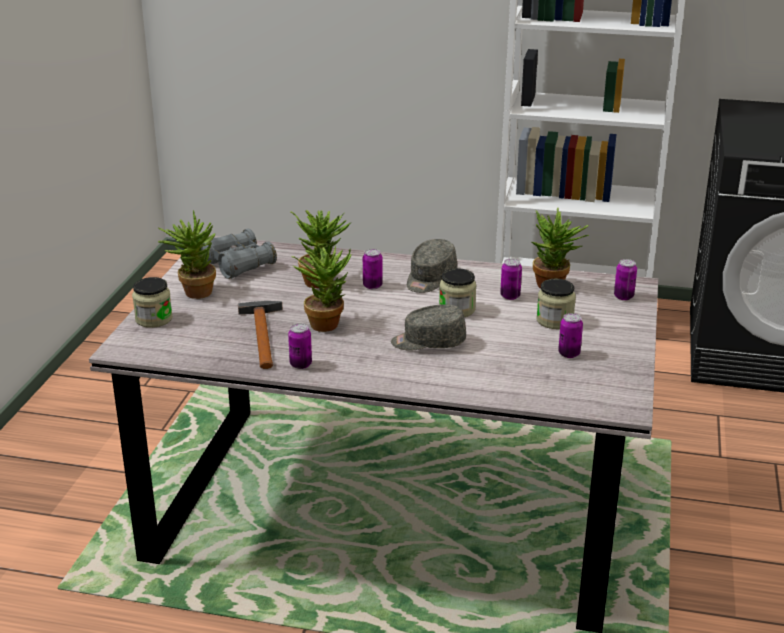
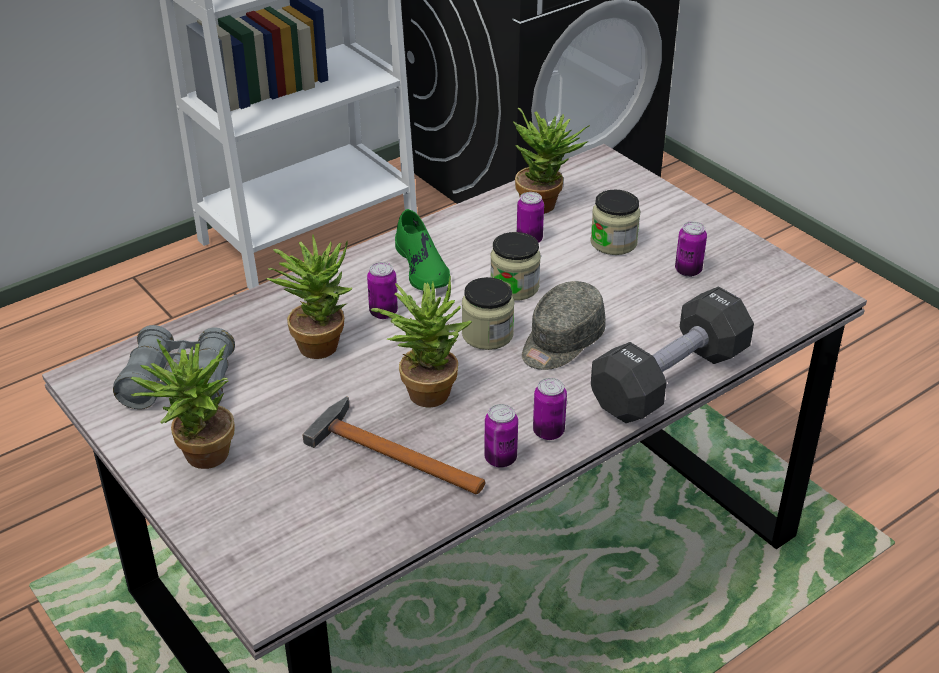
camera: 50 degrees left, 10 degrees up
(154, 319) = (225, 529): jar -> jar (487, 334)
(430, 279) = (422, 267): grey cap -> green shoe
(447, 387) = (669, 379): none -> black dumbbell
(623, 297) = (616, 180): can -> can (548, 432)

